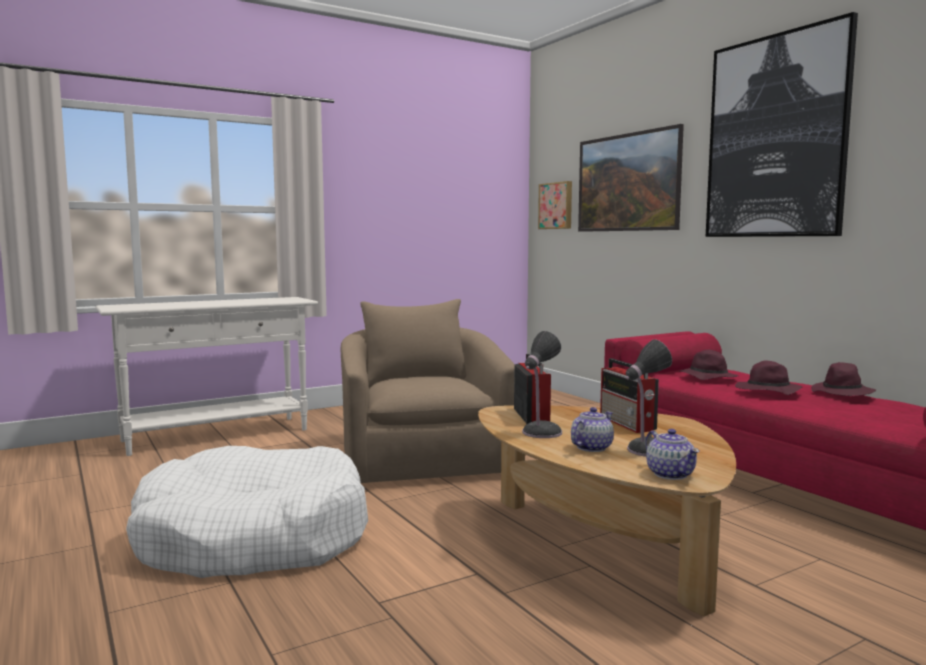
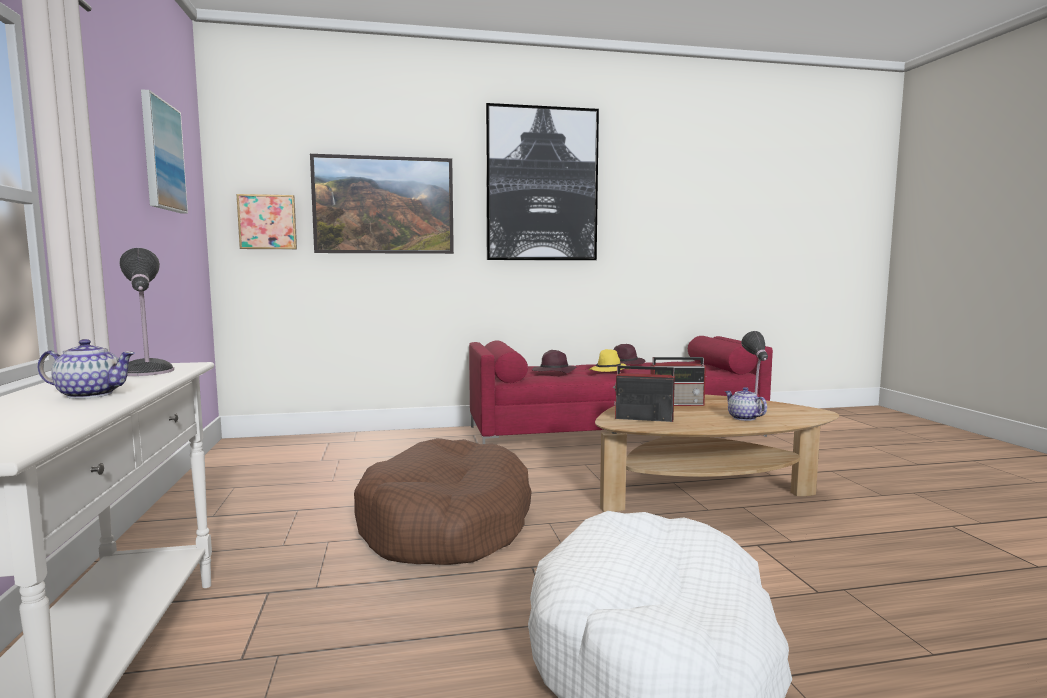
camera: 70 degrees left, 0 degrees up
(422, 458) = (447, 525): beige armchair -> brown dog bed
(451, 167) = (162, 156): none -> picture
(540, 433) = (699, 423): table lamp -> table lamp (146, 372)
(670, 474) = (805, 413): teapot -> teapot (89, 394)
(766, 391) = (609, 371): purple hat -> yellow hat

